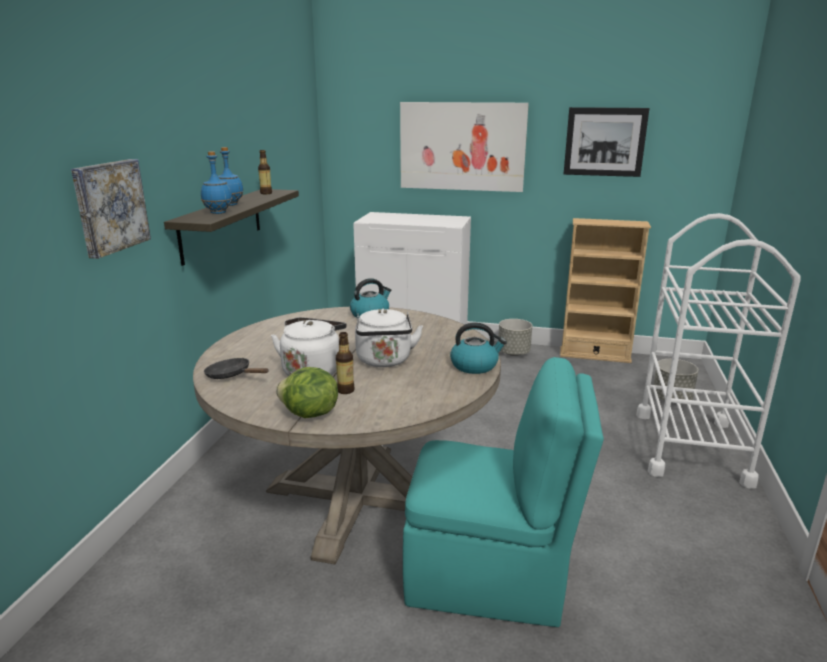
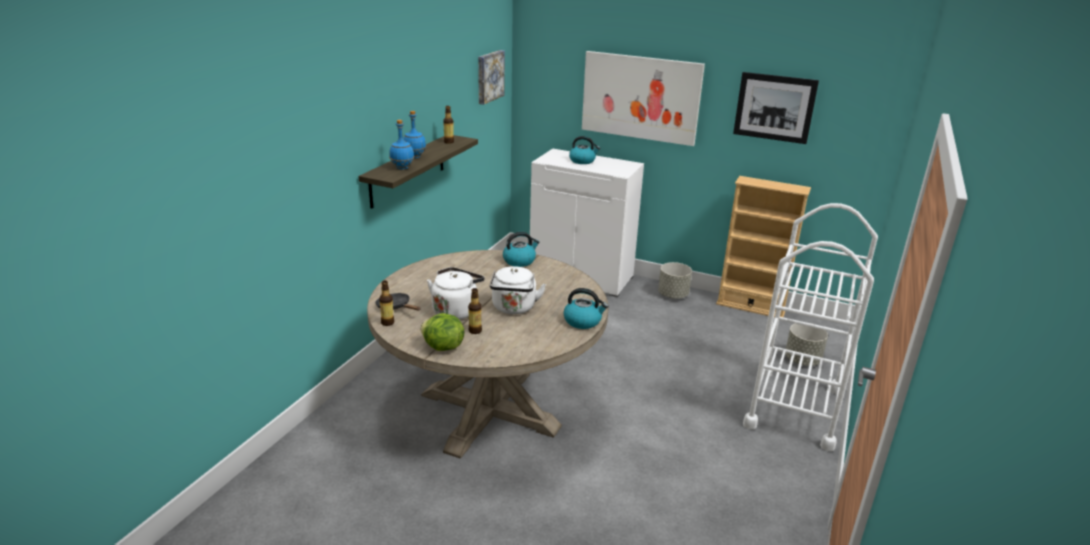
camera: 10 degrees right, 5 degrees up
(109, 206) = (317, 171): picture -> picture (489, 76)
(225, 394) = (387, 323): none -> bottle
(407, 218) = (582, 161): none -> kettle
(490, 576) = (574, 485): turquoise chair -> none

